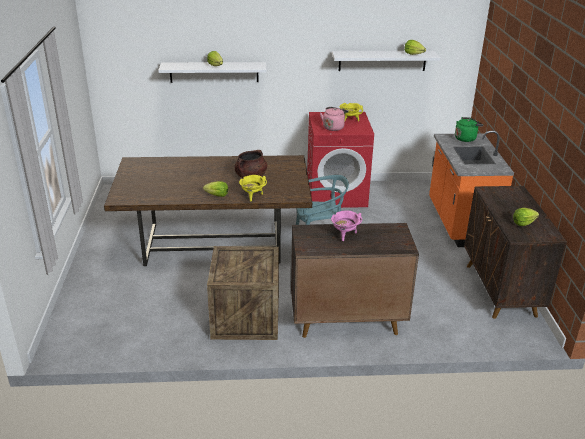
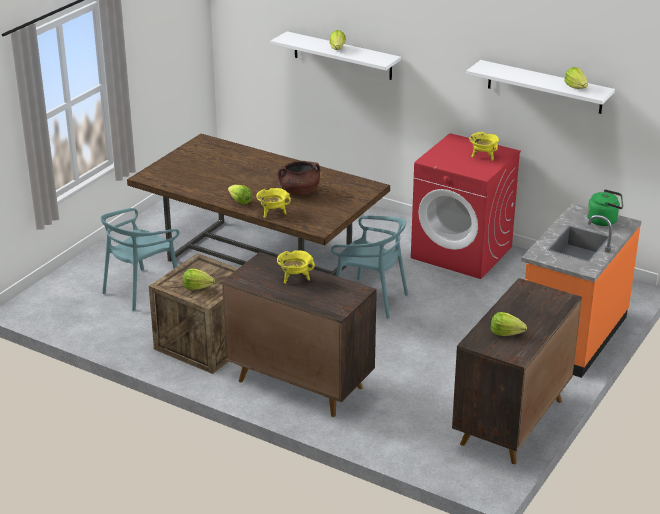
camera: 35 degrees right, 0 degrees up
(147, 296) = (141, 290): none -> turquoise chair
(247, 272) = (197, 287): none -> lettuce
(333, 127) = (450, 160): pink kettle -> none
(345, 235) = (295, 278): pink cooking pot -> yellow cooking pot

